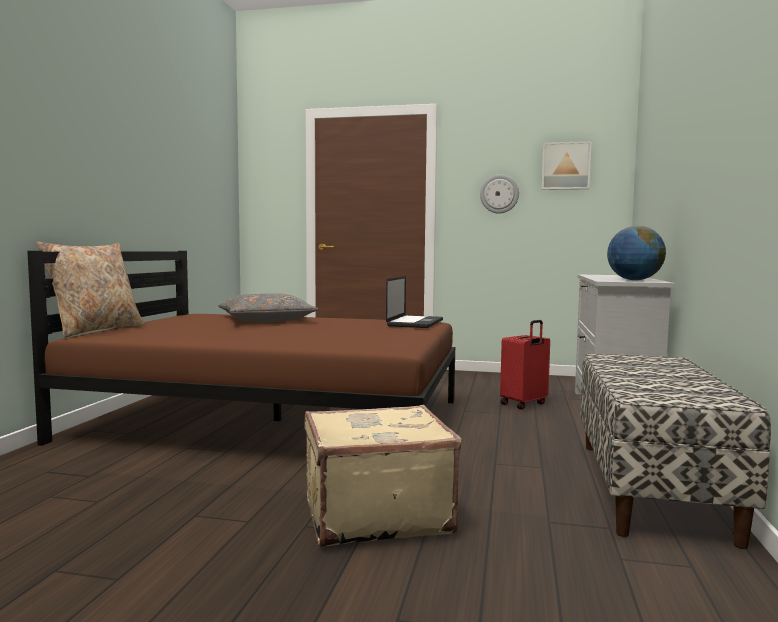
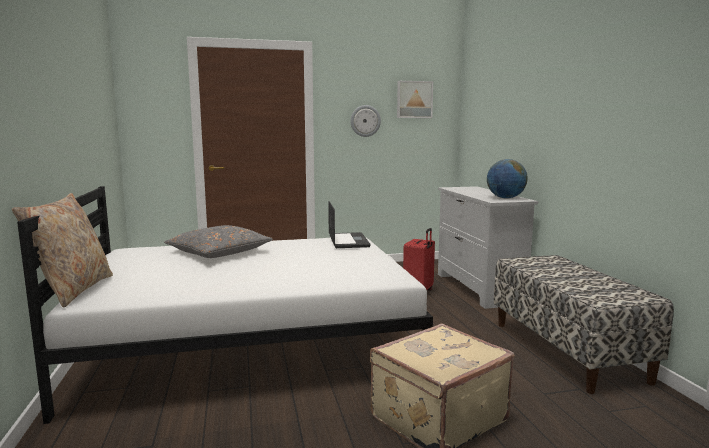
camera: 25 degrees left, 5 degrees up
(274, 419) = (249, 343): brown bed -> white bed

